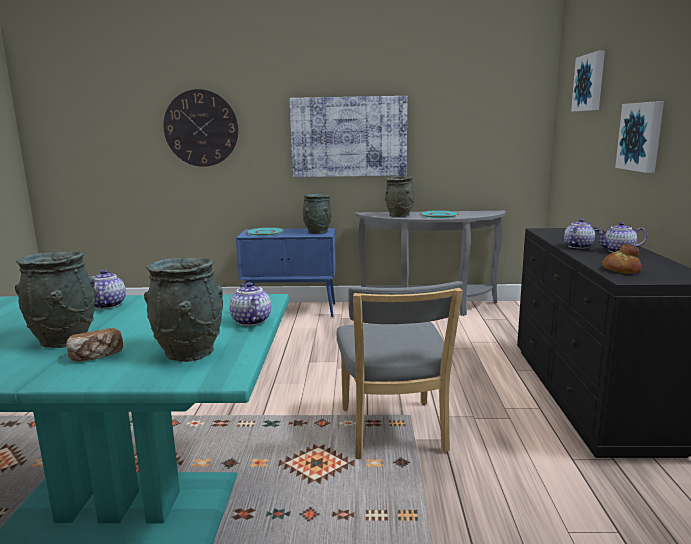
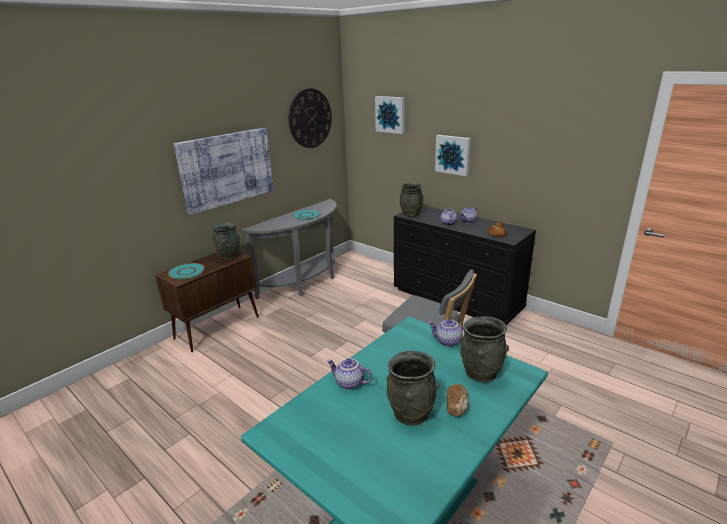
camera: 50 degrees left, 10 degrees up
(201, 128) = (86, 189): wall clock -> wall clock (310, 118)
(291, 310) = (218, 327): blue cabinet -> brown cabinet
(399, 215) = (282, 223): grey vase -> grey vase (410, 214)

